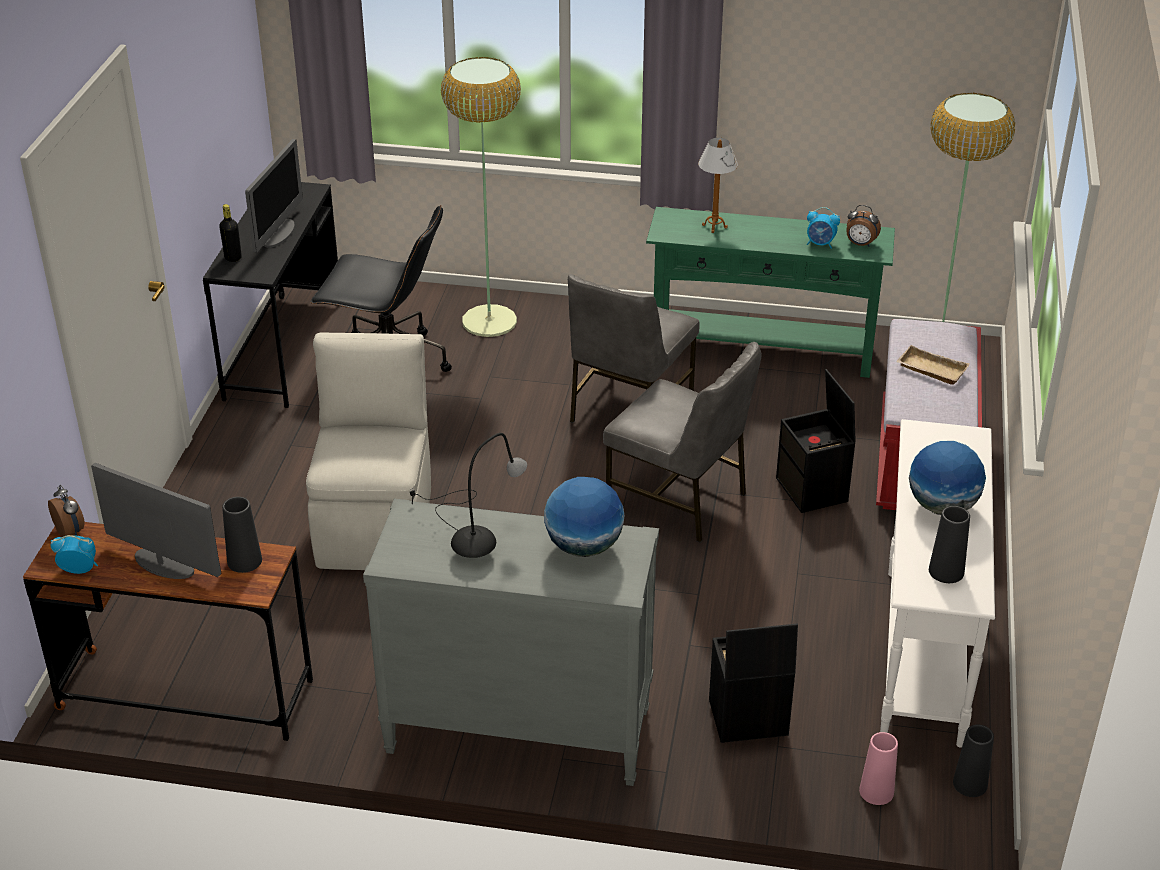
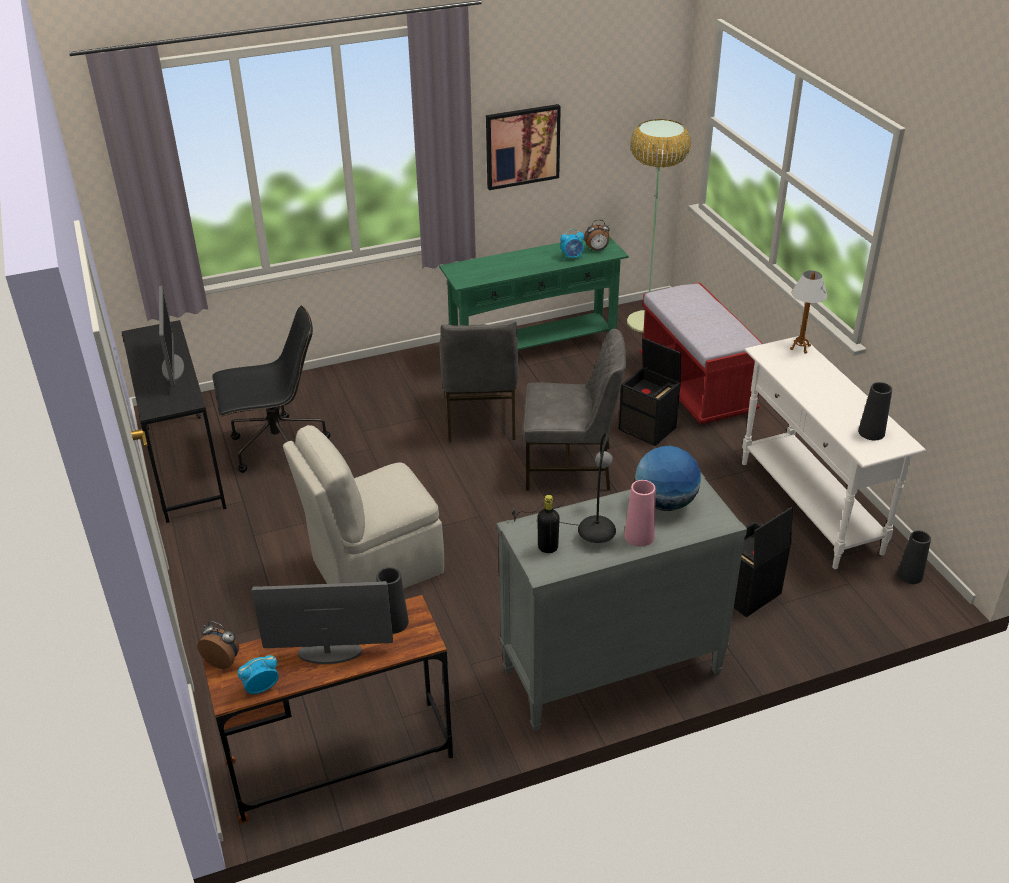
camera: 30 degrees left, 0 degrees up
(233, 258) = (152, 397): black bottle -> black bottle (548, 547)
(376, 524) = (374, 567): beige chair -> beige chair turned 90 degrees counterclockwise
(489, 321) = (327, 393): floor lamp -> none
(714, 226) = (492, 266): table lamp -> table lamp (800, 347)
(797, 85) = (522, 146): none -> picture
(876, 791) = (864, 605): pink vase -> pink vase (639, 536)
(930, 370) = (701, 317): beige tray -> none
(942, 506) = (826, 393): globe -> none

